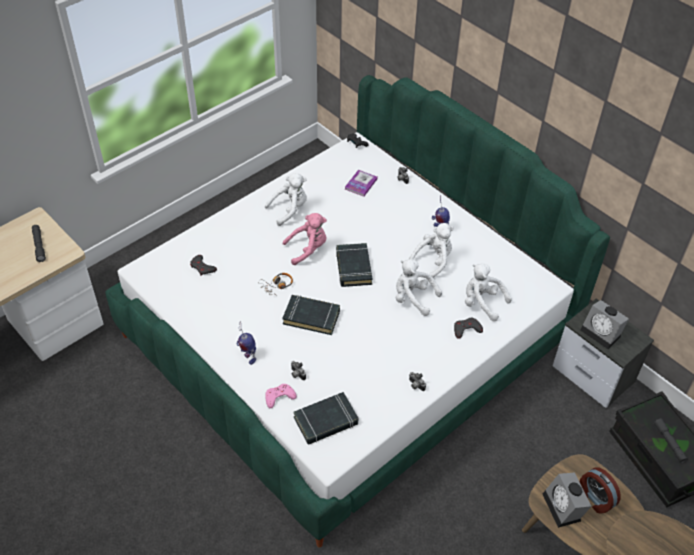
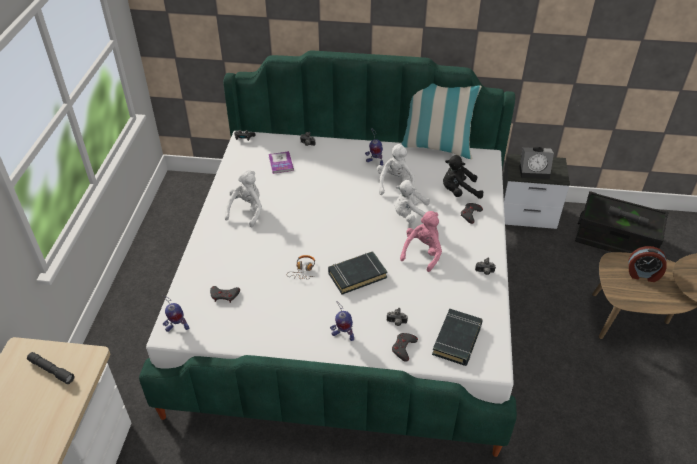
camera: 40 degrees left, 5 degrees down
(148, 270) = (177, 328): none -> toy robot
(279, 397) = (403, 348): pink game controller -> grey game controller
(308, 249) = (295, 230): pink plush toy -> pink plush toy (422, 253)
(353, 267) = (345, 222): black book -> none
(482, 303) = (459, 191): white plush toy -> black plush toy
(514, 249) = (436, 147): none -> pillow
(564, 508) = (635, 293): alarm clock -> none

